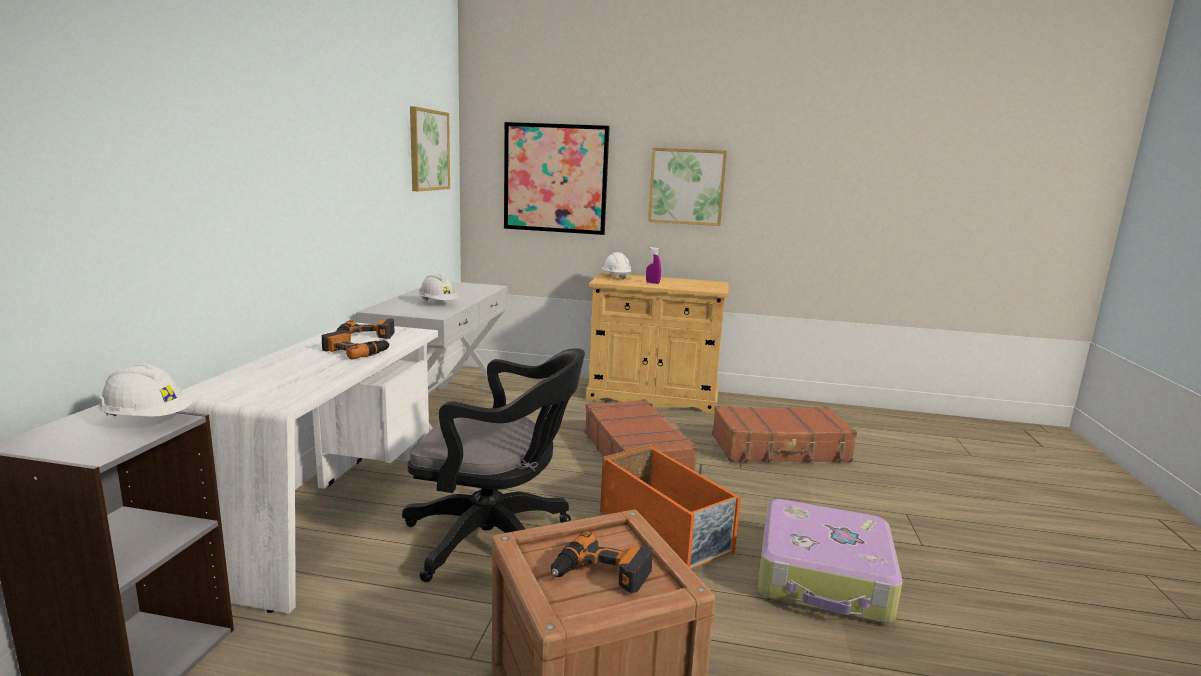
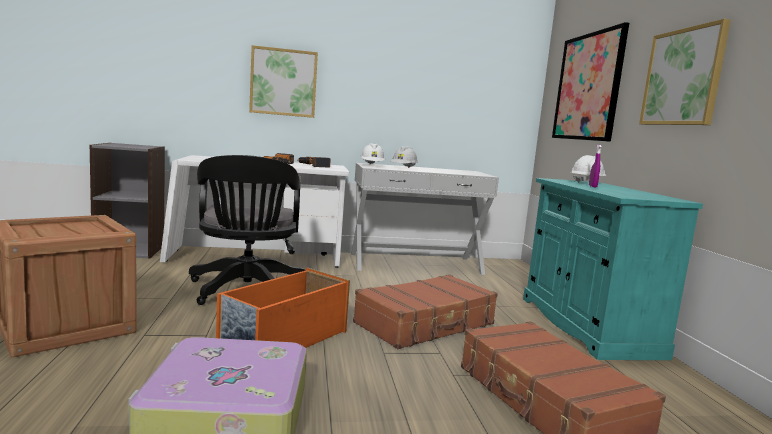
camera: 70 degrees right, 5 degrees down
(147, 420) = (142, 147): white hard hat -> white hard hat (372, 165)
(428, 150) = (484, 67): picture -> picture (283, 82)
(601, 573) = (52, 229): power drill -> none
(653, 396) = (587, 325): beige cabinet -> turquoise cabinet

